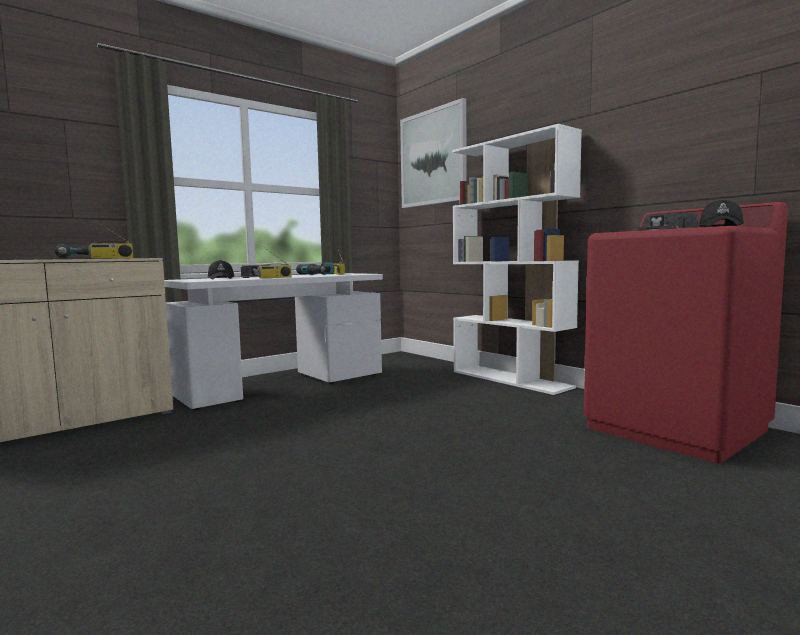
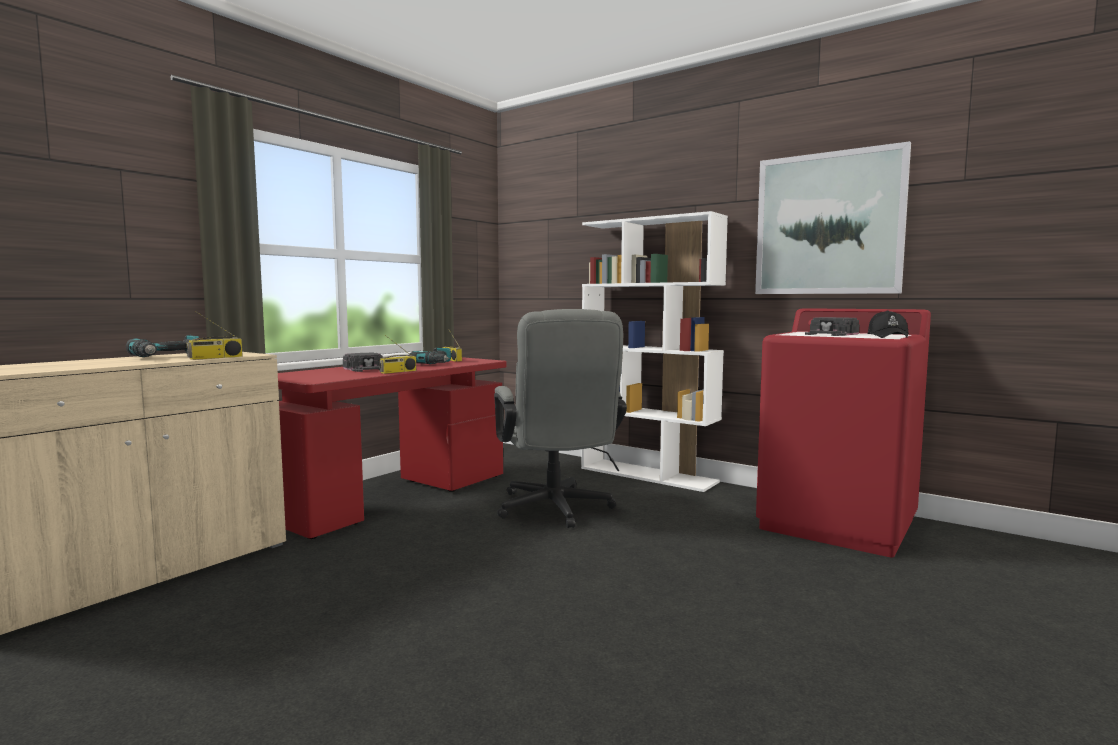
camera: 15 degrees left, 0 degrees up
(221, 278) = (330, 374): black cap -> none
(283, 384) = (395, 496): white desk -> red desk
(404, 402) = (556, 511): none -> grey office chair
(433, 157) = (546, 223): picture -> picture (828, 224)

